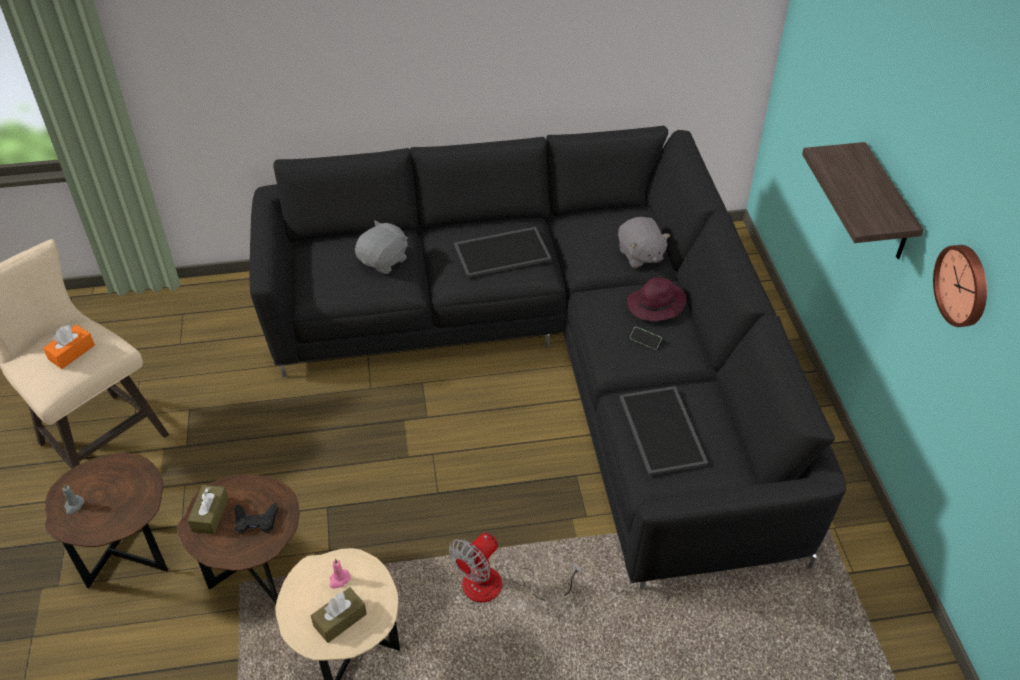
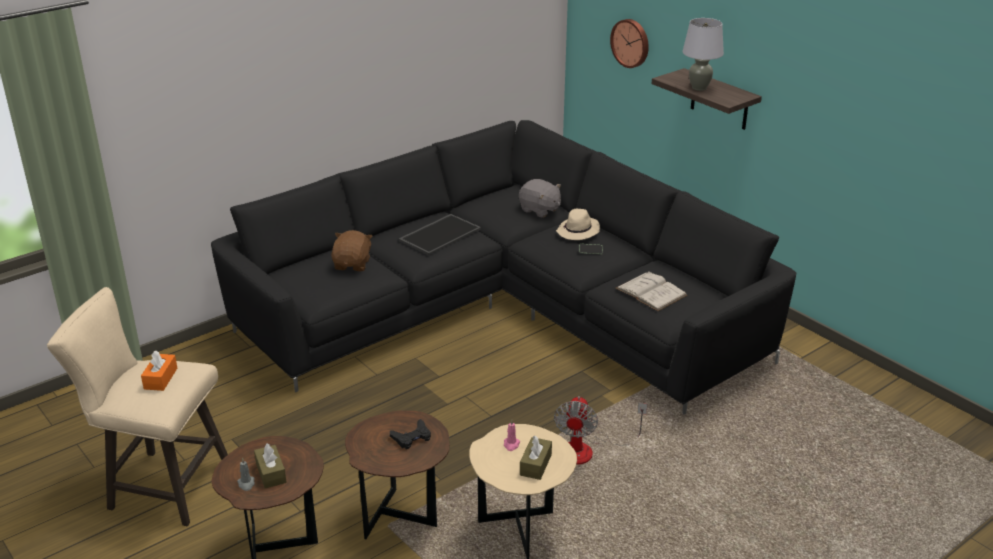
camera: 30 degrees left, 15 degrees down
(210, 514) = (371, 447): brown tissue box -> brown tissue box (271, 473)
(384, 261) = (353, 264): grey plush toy -> brown plush toy
(655, 305) = (578, 232): purple hat -> beige hat
(664, 431) = (651, 292): tray -> white book
(849, 186) = (699, 88): none -> grey table lamp
(964, 285) = (811, 112): wall clock -> wall clock (631, 43)

